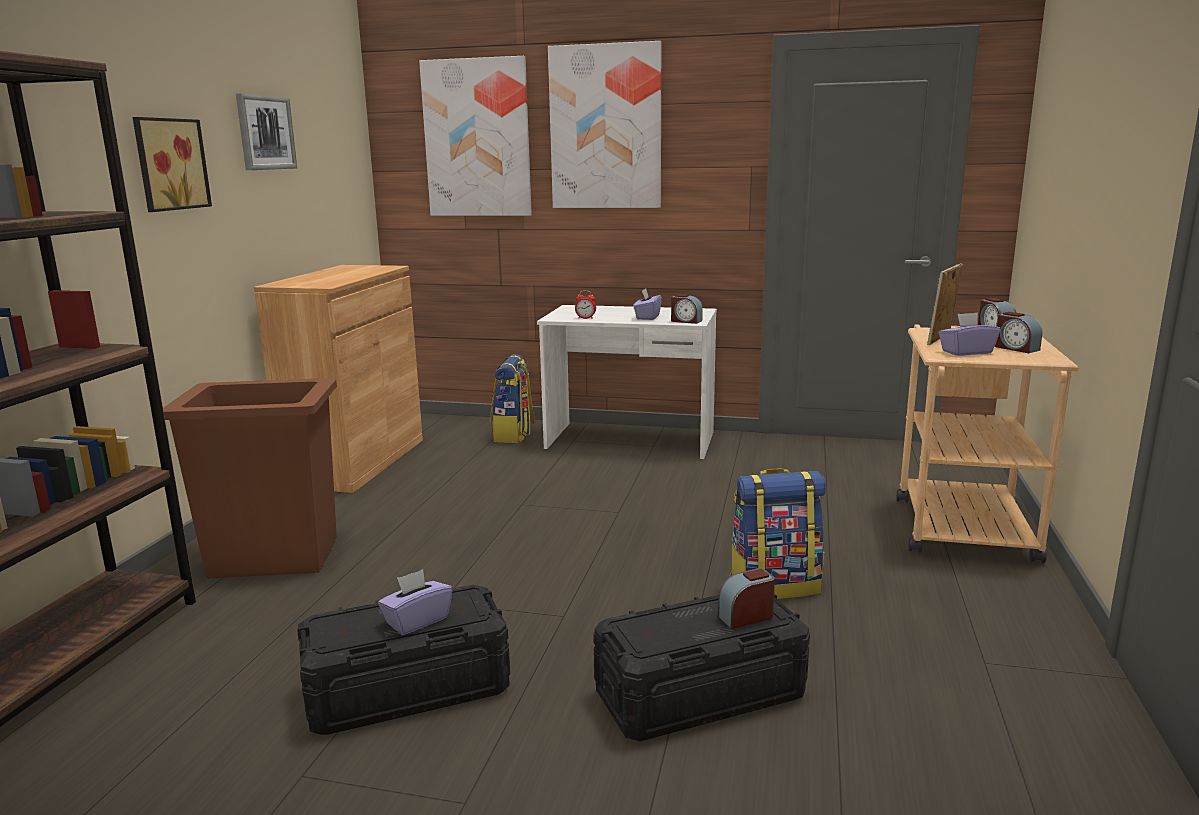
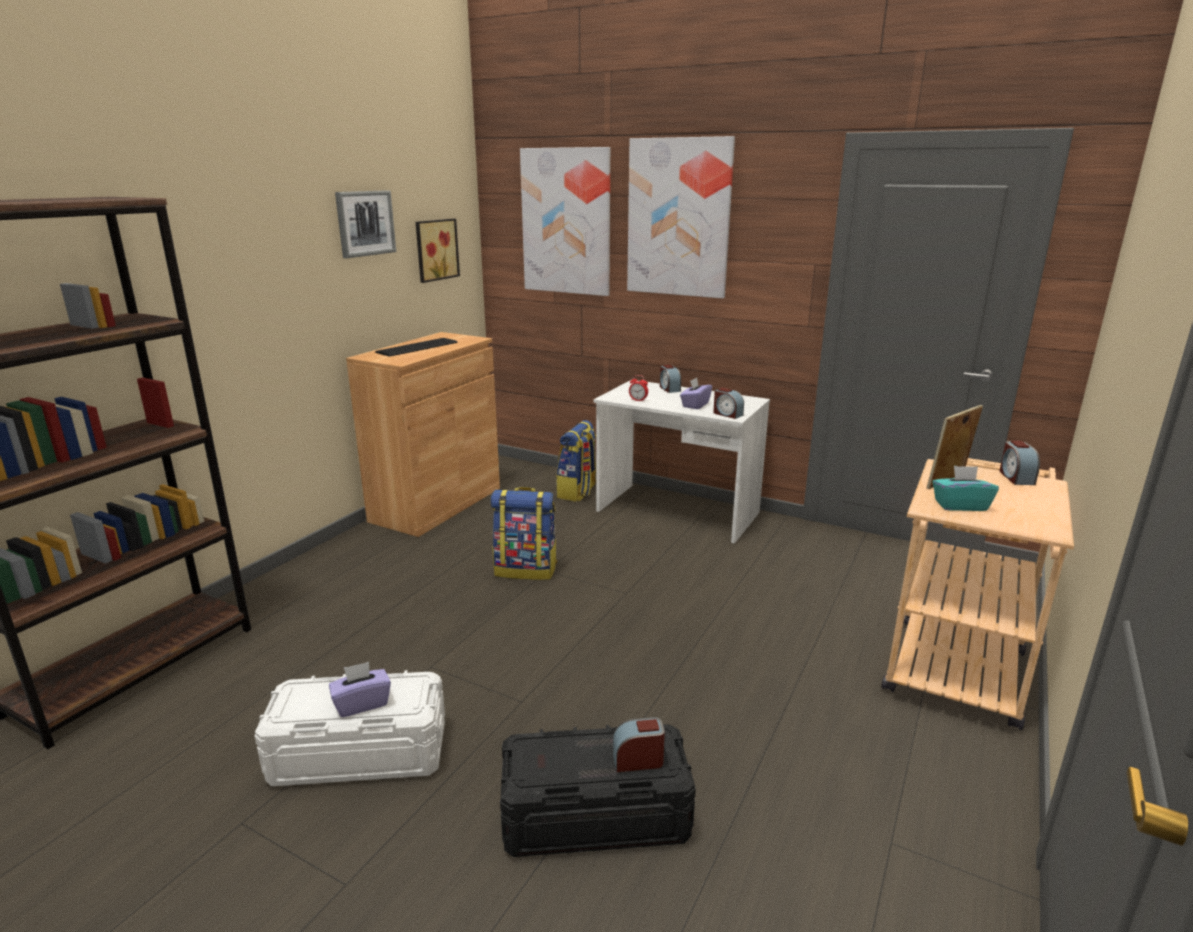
camera: 15 degrees right, 5 degrees up
(168, 164) = (263, 260): picture -> picture (435, 249)
(276, 557) = (328, 595): brown trash can -> none
(333, 275) = (419, 347): none -> keyboard
(407, 689) = (359, 753): black storage box -> white storage box
(775, 586) = (727, 705): backpack -> backpack (526, 569)
(966, 352) = (960, 505): purple tissue box -> turquoise tissue box
(1015, 348) = (1021, 506): alarm clock -> alarm clock (669, 389)

